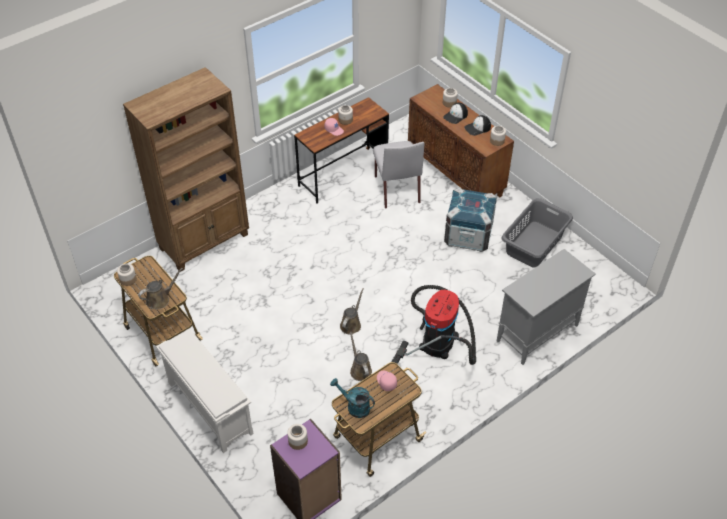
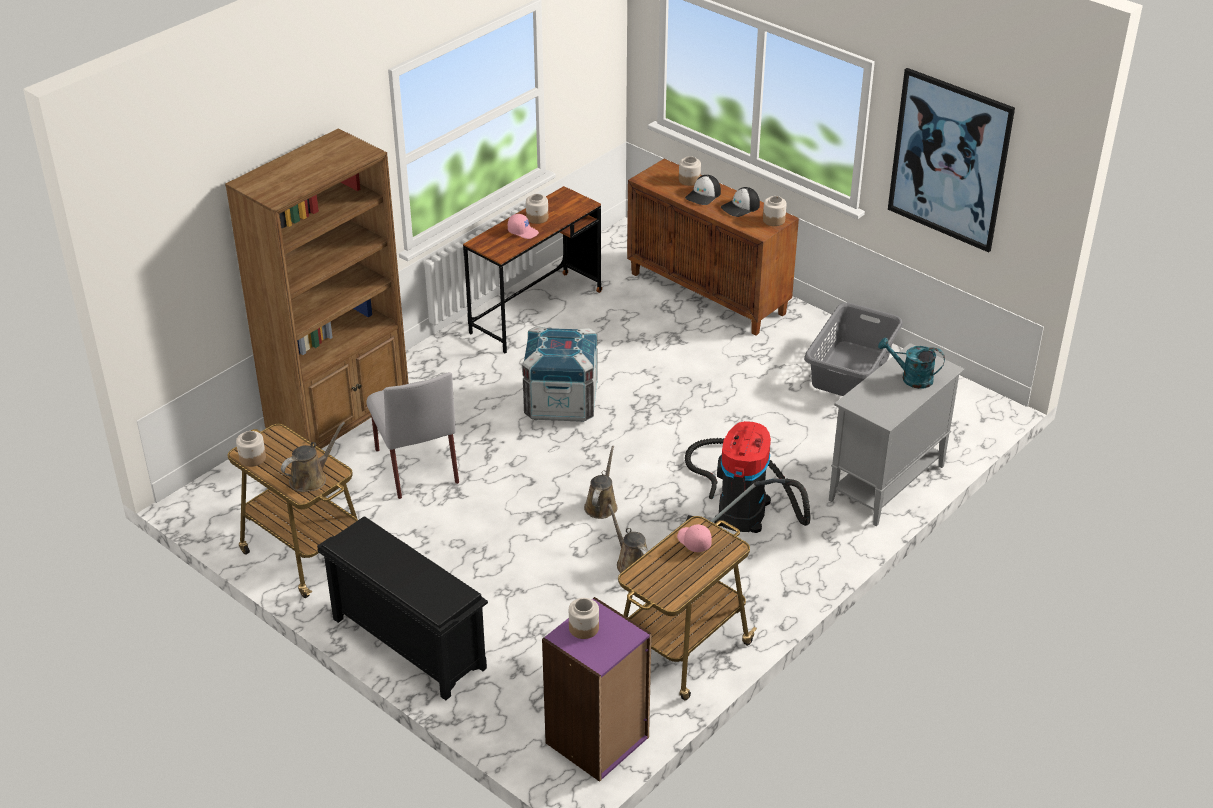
camera: 10 degrees left, 10 degrees down
(209, 408) = (406, 643): white shoe rack -> black shoe rack
(354, 406) = (654, 579): turquoise watering can -> turquoise watering can (911, 378)
(396, 188) = (623, 321): grey chair -> grey chair (416, 465)
(468, 235) = (749, 370): crate -> crate (561, 402)
(612, 126) = (949, 160): none -> picture

